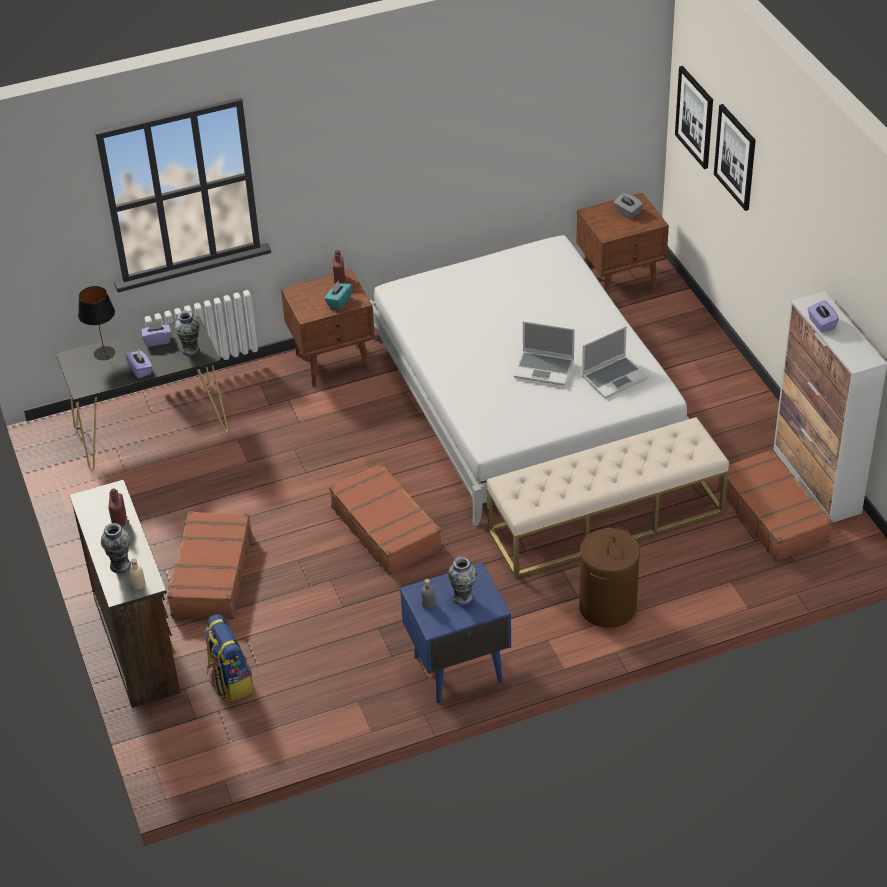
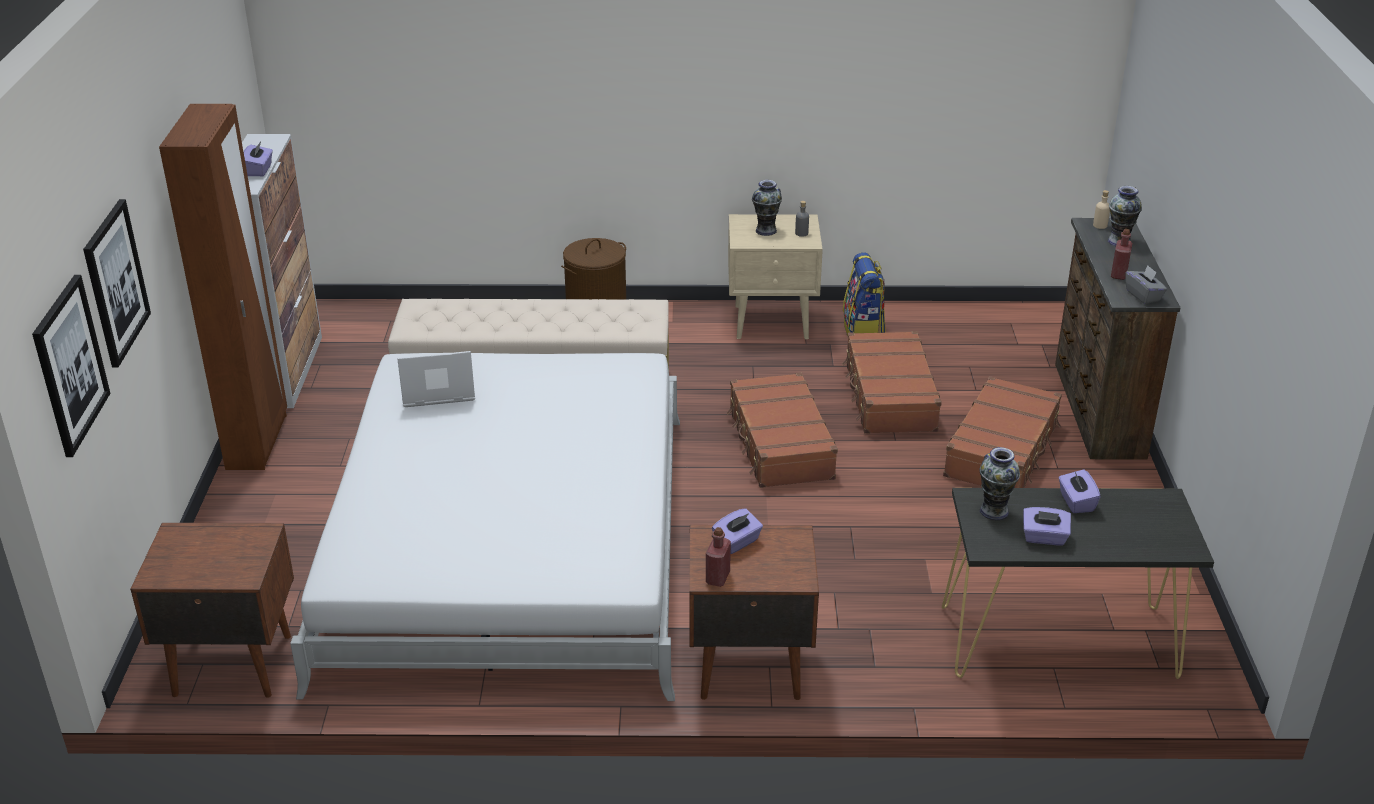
camera: 160 degrees left, 10 degrees down
(104, 353) = (1133, 541): black table lamp -> none
(230, 681) = (1001, 362): backpack -> backpack (863, 331)
(338, 301) = (737, 542): turquoise tissue box -> purple tissue box
(456, 668) = (772, 322): blue nightstand -> beige nightstand
(545, 369) = (511, 417): laptop -> none
(627, 212) = (193, 560): grey tissue box -> grey tissue box (1143, 296)
(765, 415) = (258, 442): none -> brown wardrobe
(773, 515) = (365, 356): brown suitcase -> brown suitcase (889, 396)

